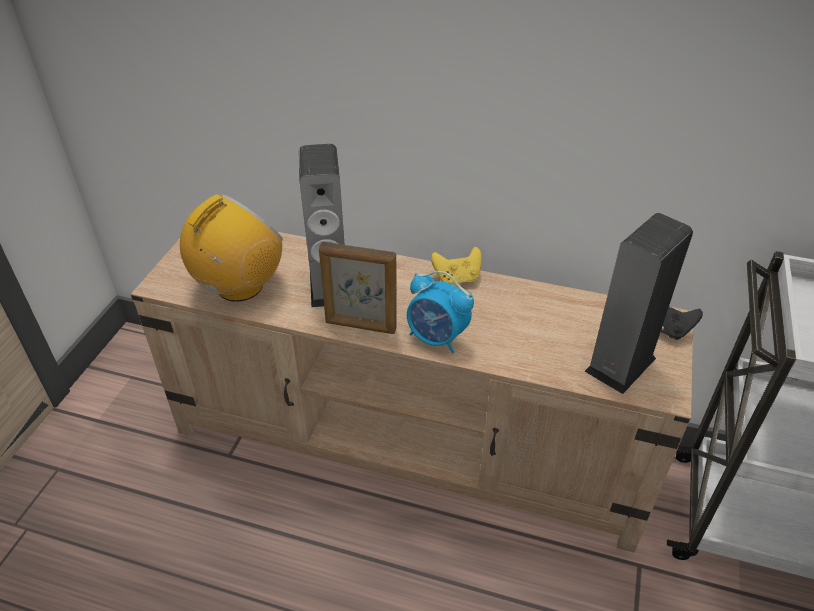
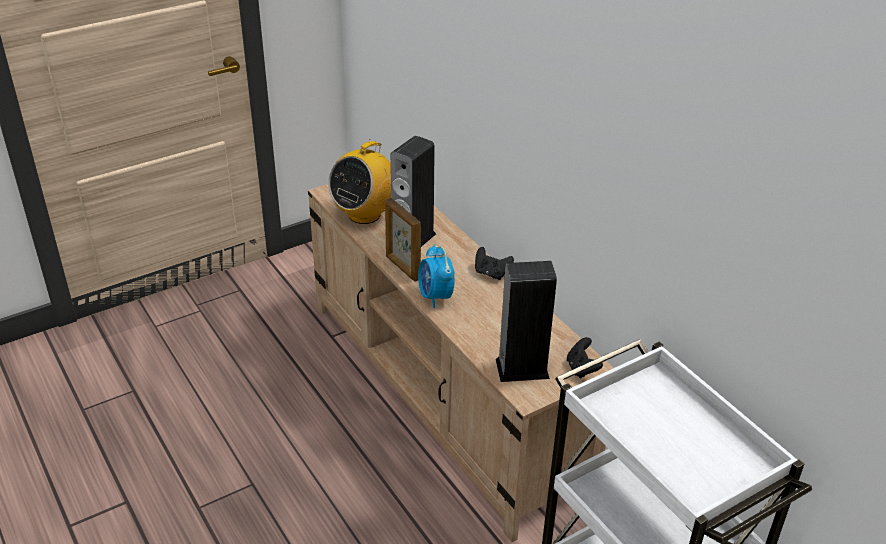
camera: 40 degrees right, 5 degrees down
(239, 287) = (364, 214): radio -> radio turned 135 degrees clockwise
(457, 278) = (491, 273): yellow game controller -> black game controller

